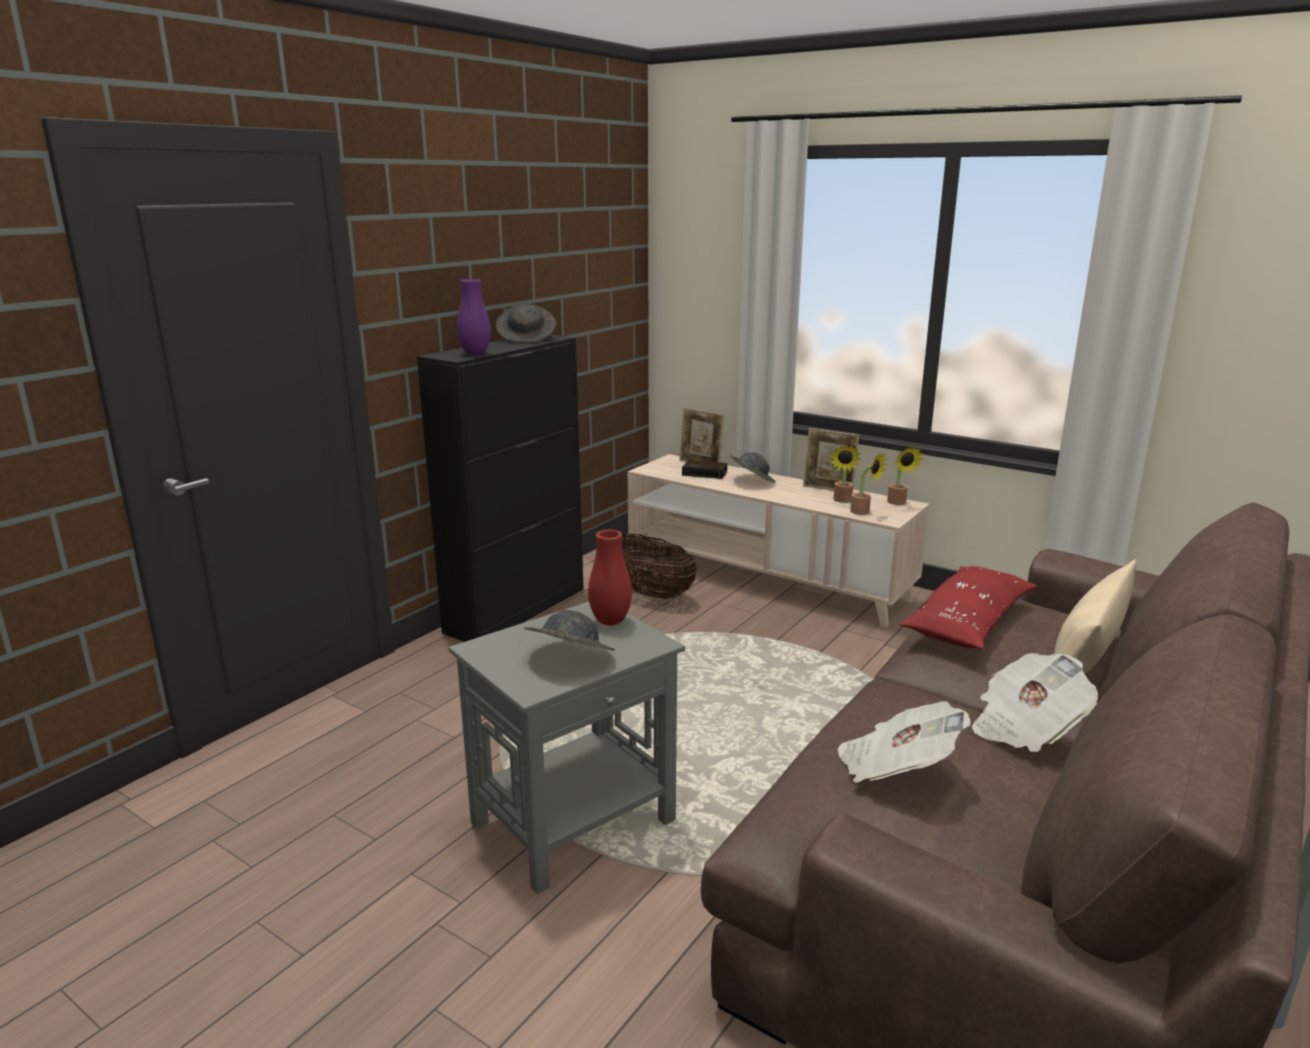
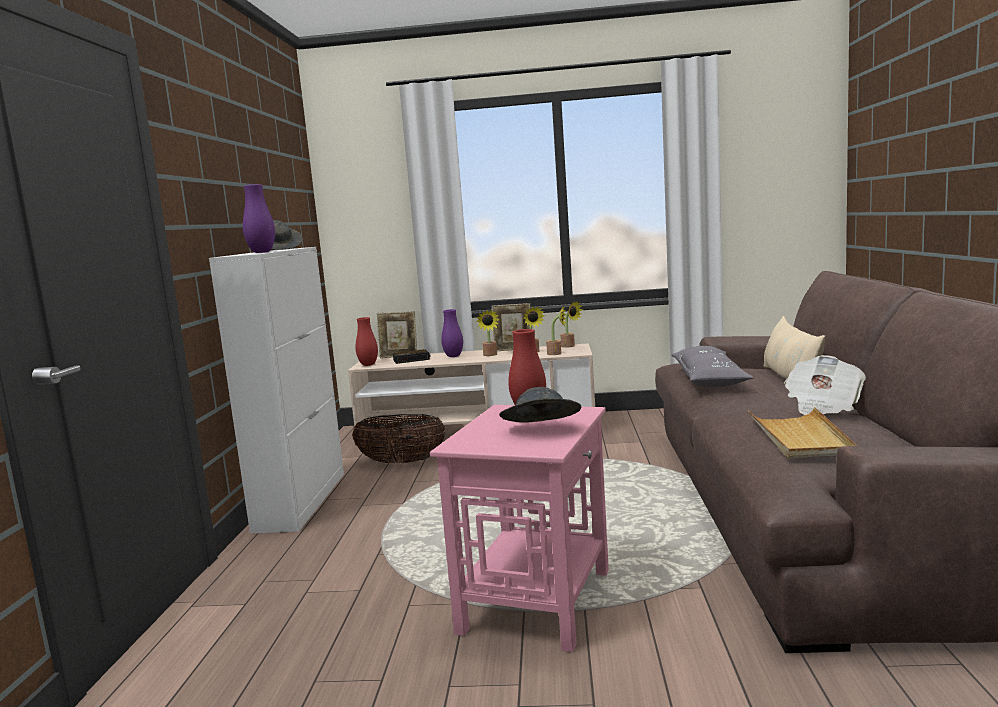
camera: 30 degrees left, 10 degrees down
(517, 610) = (302, 500): black cabinet -> white cabinet
(575, 821) = (537, 600): grey side table -> pink side table
(655, 469) = (368, 365): none -> red vase
(751, 481) = (453, 356): grey hat -> purple vase
(790, 491) = (490, 355): none -> potted plant
(896, 768) = (800, 437): newspaper -> beige tray
(968, 622) = (709, 379): red pillow -> grey pillow

